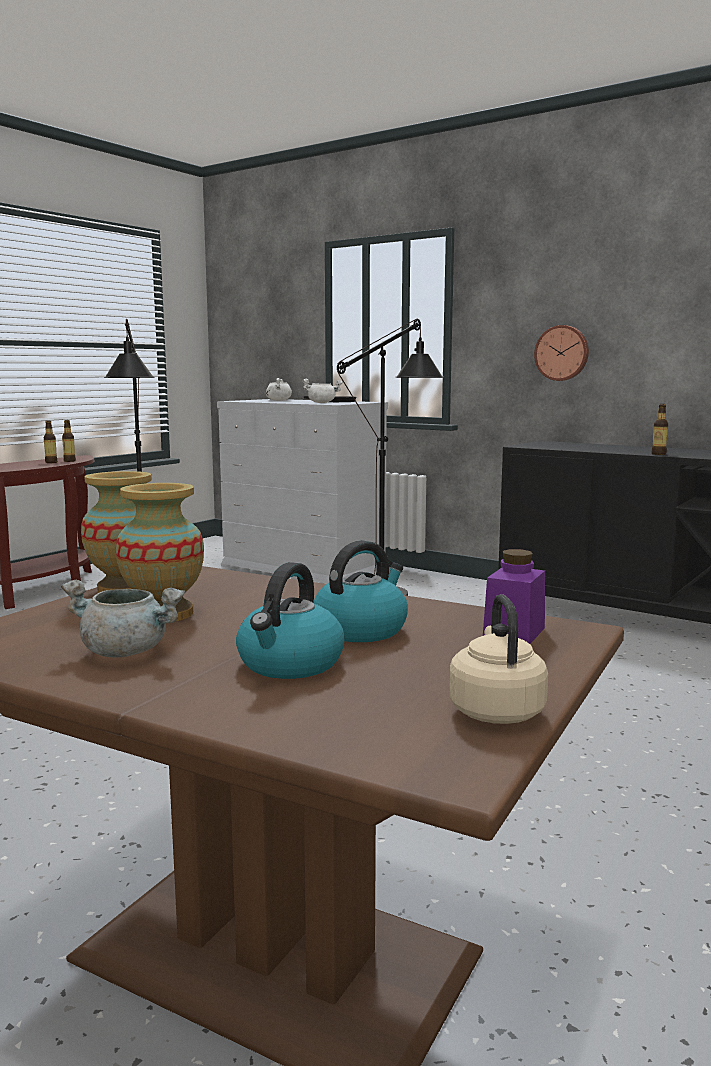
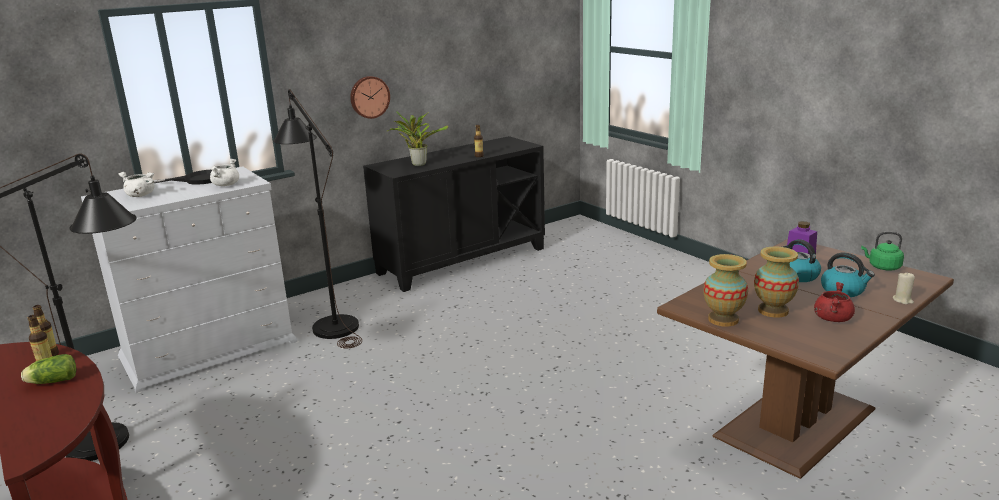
camera: 70 degrees left, 10 degrees up
(26, 465) = (52, 382): none -> lettuce
(127, 652) = (832, 318): grey cooking pot -> red cooking pot
(246, 722) = (902, 300): none -> beige candle
(495, 710) = (882, 267): beige kettle -> green kettle
(574, 447) = (417, 164): none -> potted plant

